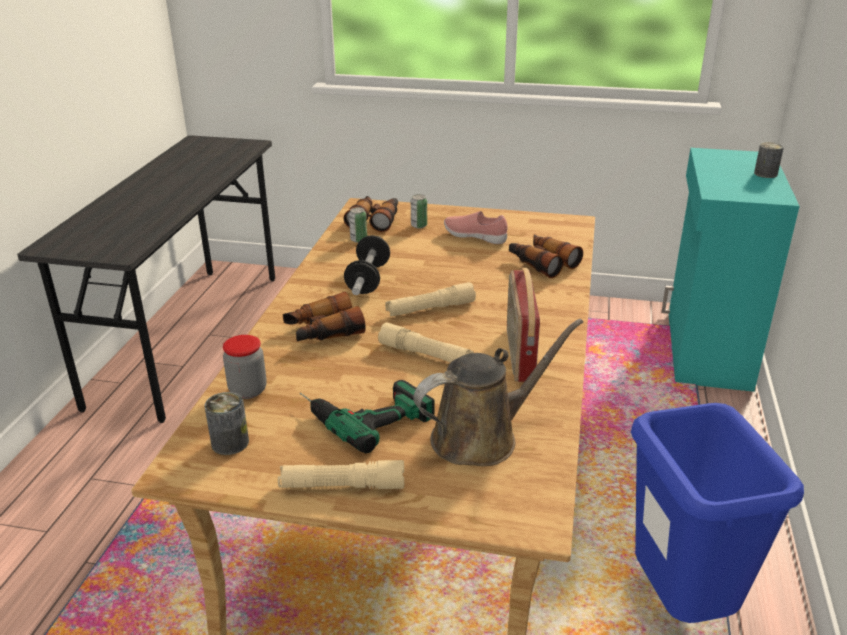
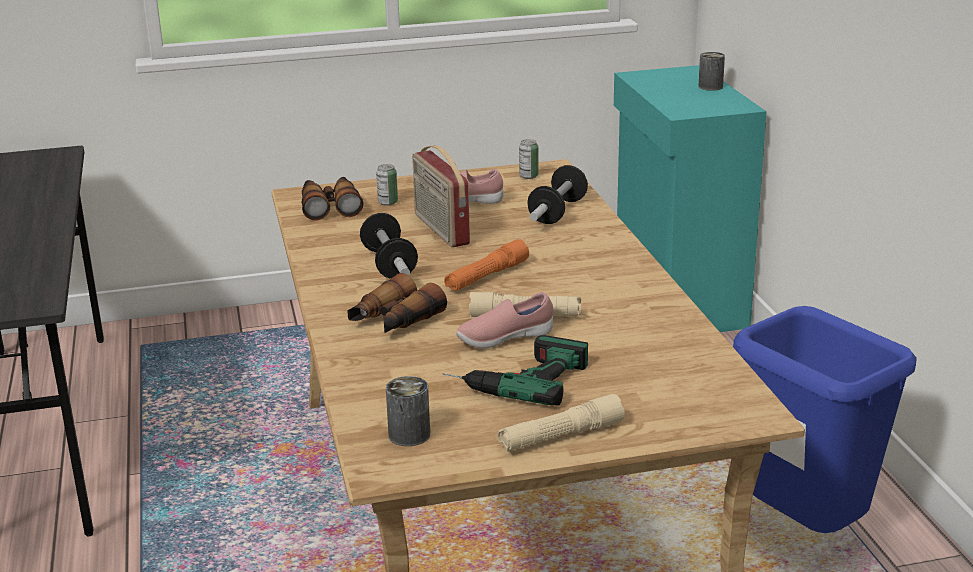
camera: 25 degrees left, 5 degrees down
(248, 390) = (374, 389): jar -> none
(358, 239) = (333, 229): can -> can (528, 176)
(389, 372) = (504, 339): none -> pink shoe
(430, 309) = (487, 276): beige flashlight -> orange flashlight
(482, 437) = (649, 367): brown watering can -> none
(519, 354) = (615, 295): radio -> radio (440, 230)
(542, 263) = (558, 212): binoculars -> dumbbell

